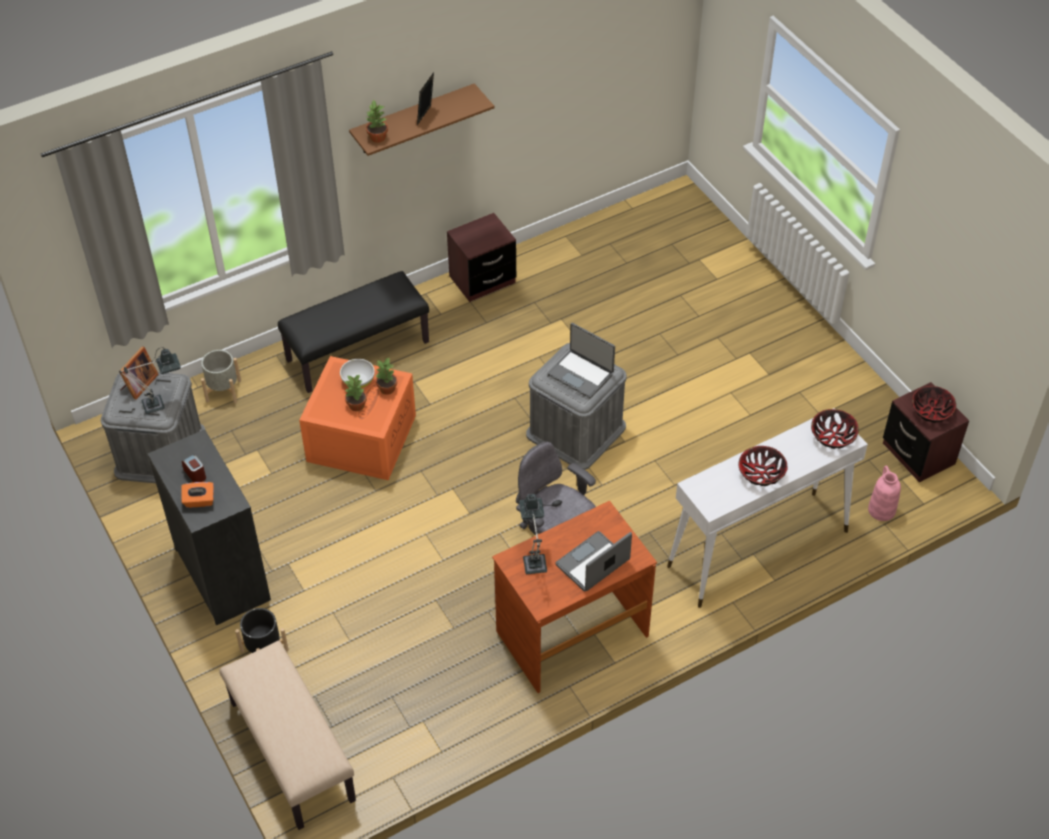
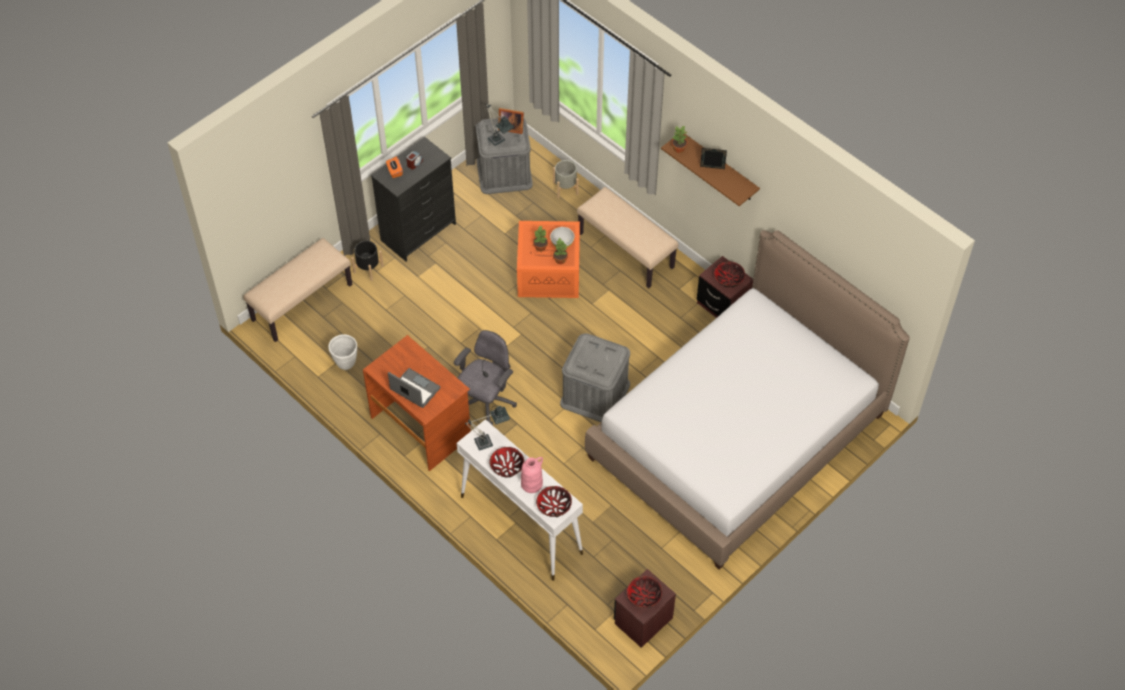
camera: 75 degrees right, 5 degrees up
(358, 350) = (626, 250): black bench -> beige bench
(428, 709) = (346, 363): none -> white planter
(486, 234) = (728, 279): none -> bowl
(534, 559) = (410, 357): table lamp -> table lamp (488, 441)
(581, 374) = (596, 360): laptop -> none
(678, 310) = (737, 436): none -> bed
(881, 510) = (580, 600): pink vase -> pink vase (532, 483)

